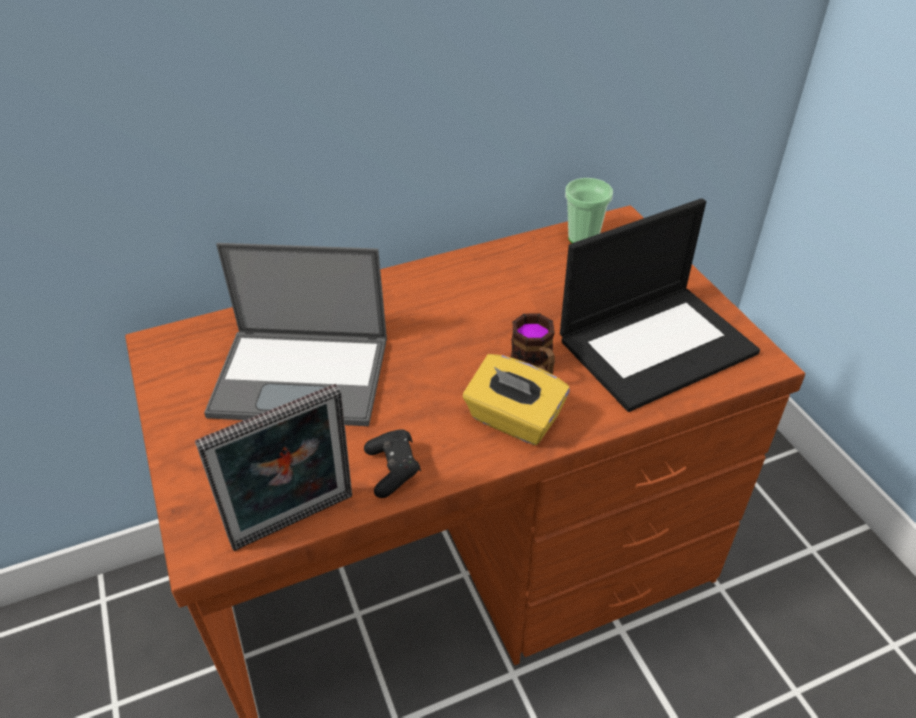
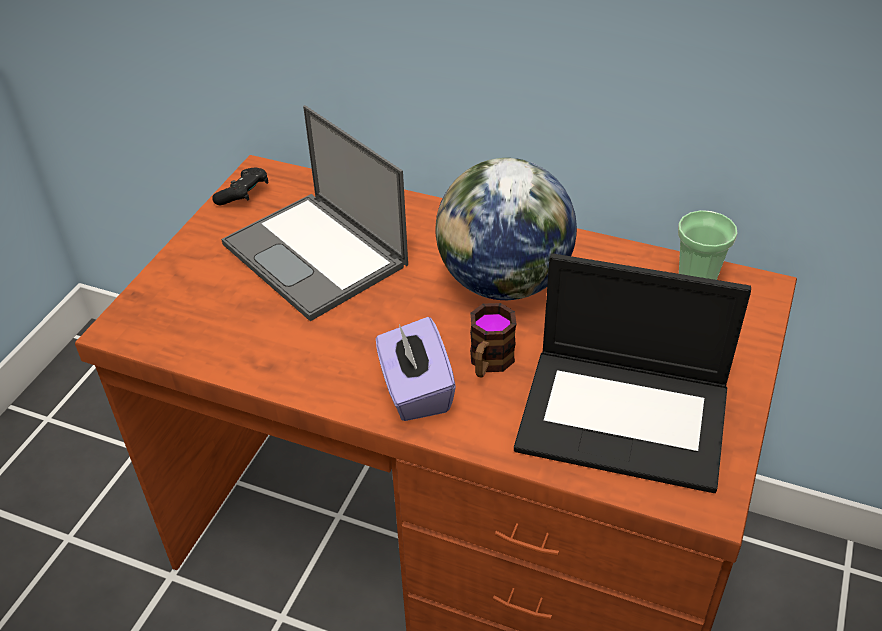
camera: 45 degrees right, 0 degrees up
(295, 525) = (182, 354): picture frame -> none
(393, 470) = (285, 364): black game controller -> black game controller (244, 195)
(471, 310) = (503, 283): none -> globe
(513, 420) = (415, 390): yellow tissue box -> purple tissue box

